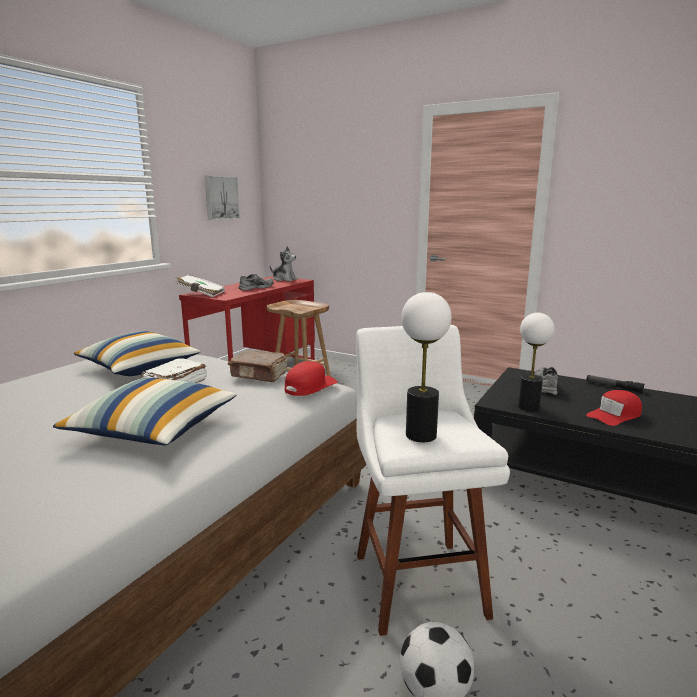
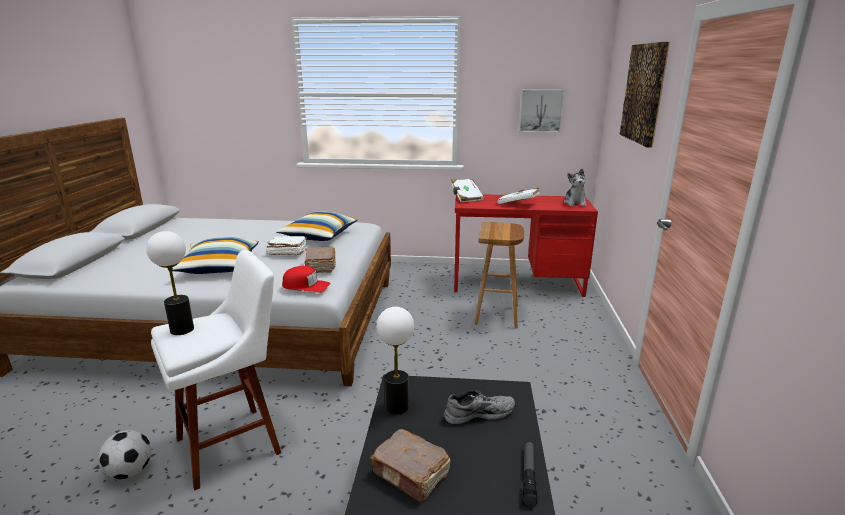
camera: 65 degrees right, 5 degrees up
(255, 288) = (518, 204): grey shoe -> white book
(352, 173) = (644, 93): none -> picture
(615, 415) = (411, 474): red cap -> brown book

